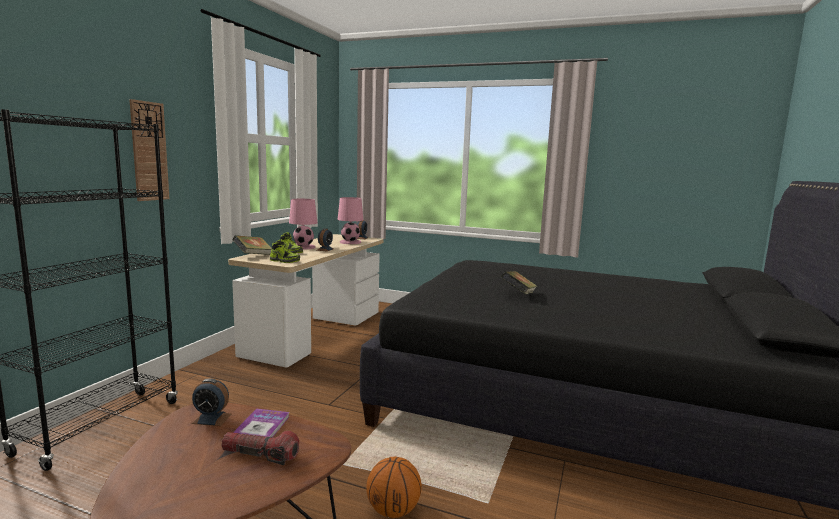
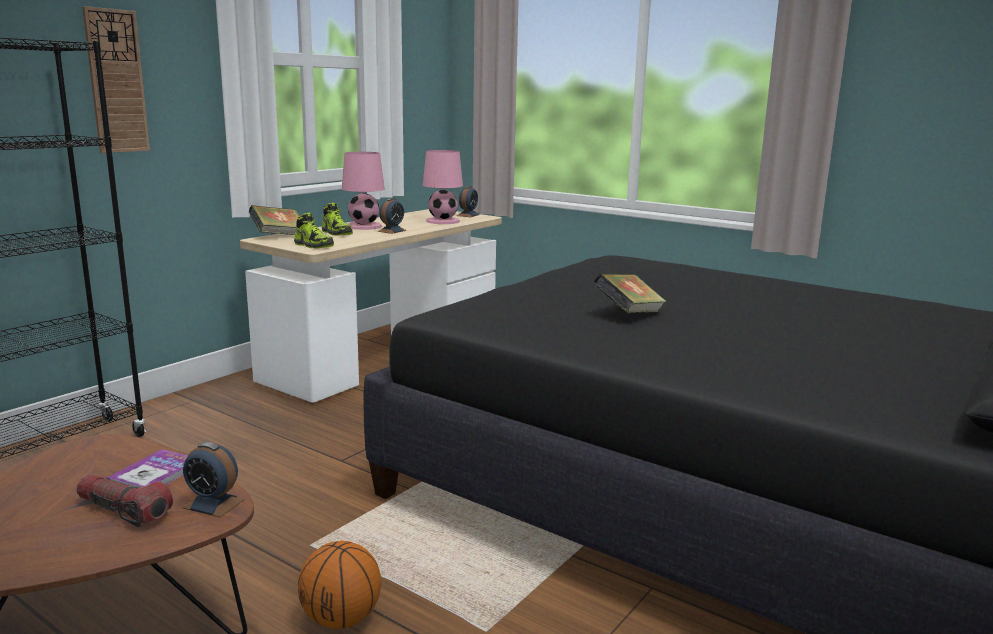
camera: 15 degrees right, 5 degrees up
(212, 419) = (102, 456): alarm clock -> alarm clock (213, 504)

